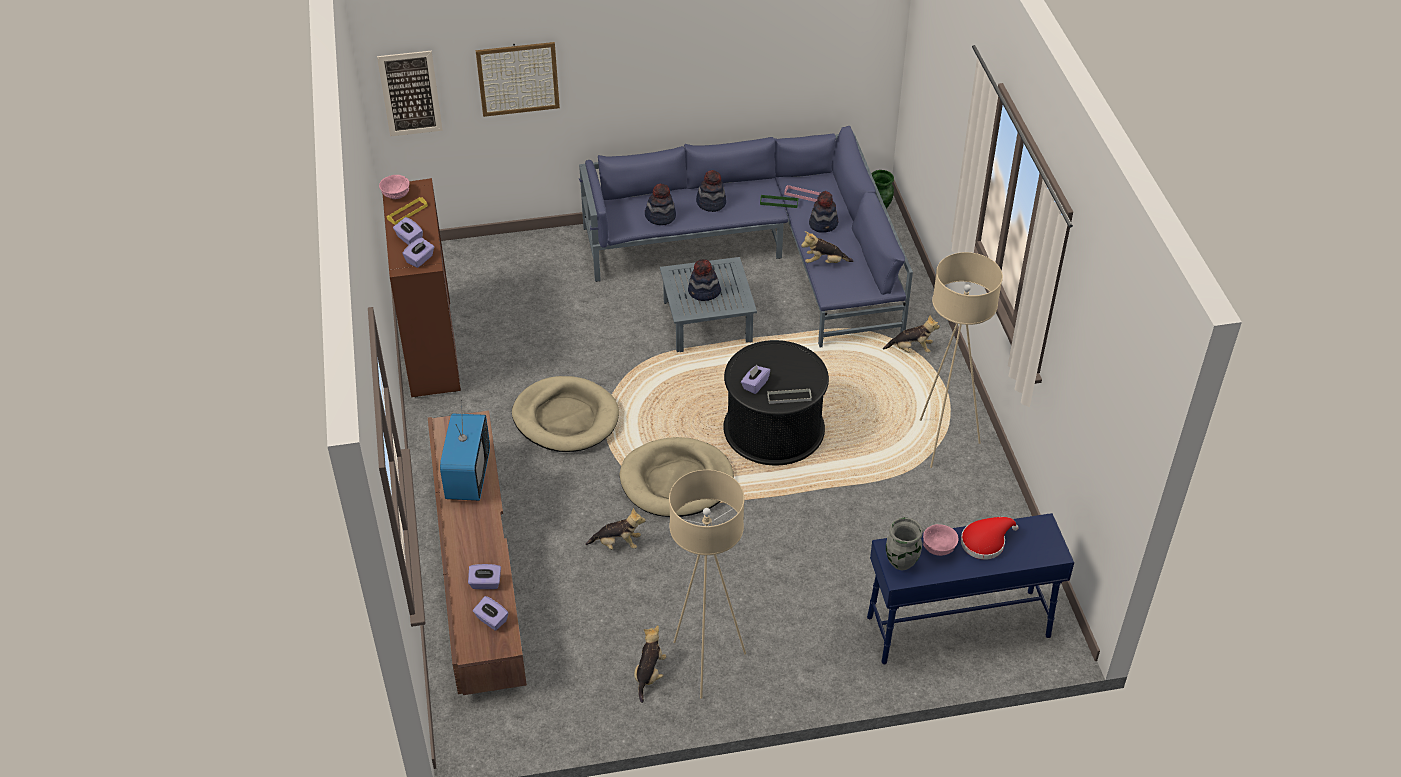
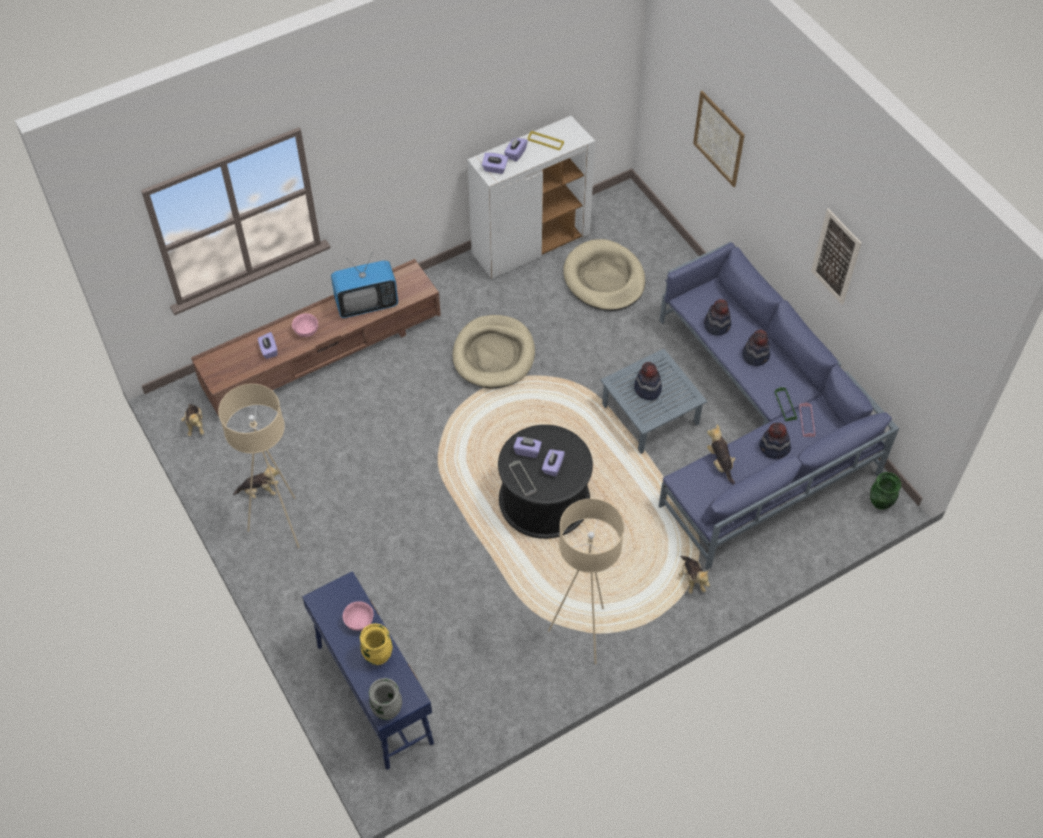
camera: 70 degrees right, 10 degrees up
(395, 194) = (563, 127): pink bowl -> pink bowl (306, 330)
(410, 93) = (663, 82): picture -> picture (836, 257)
(430, 348) = (531, 244): brown cabinet -> white cabinet
(491, 620) = (237, 365): purple tissue box -> purple tissue box (552, 467)
(617, 544) = (377, 431): plush toy -> plush toy (195, 424)
(676, 481) = (456, 449): beige dog bed -> beige dog bed (604, 279)
(901, 562) = (334, 597): grey vase -> grey vase (387, 710)
(985, 541) = (378, 655): red hat -> yellow vase

